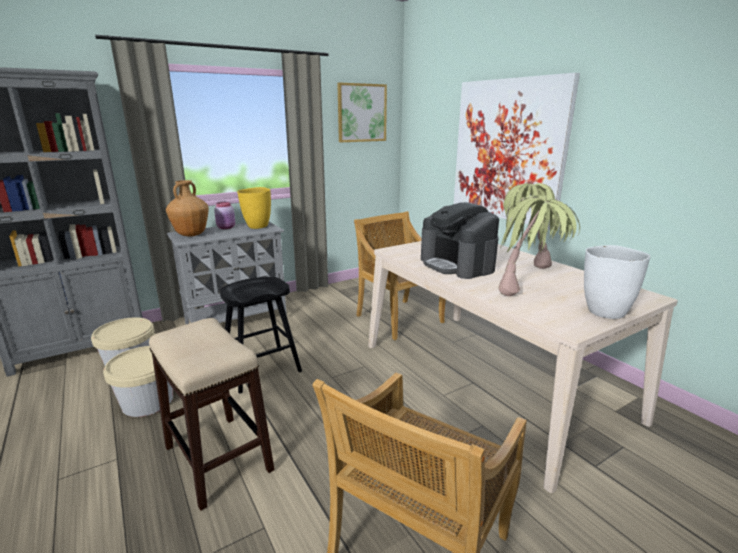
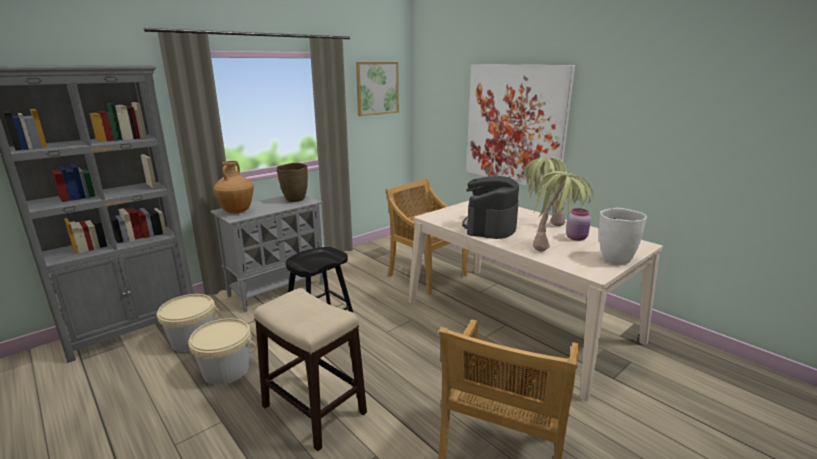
camera: 10 degrees left, 0 degrees up
(226, 227) = (266, 202): pink jar -> pink jar (577, 238)
(257, 226) = (295, 199): yellow vase -> brown vase
(457, 265) = (490, 227): coffee machine -> coffee machine turned 60 degrees clockwise

